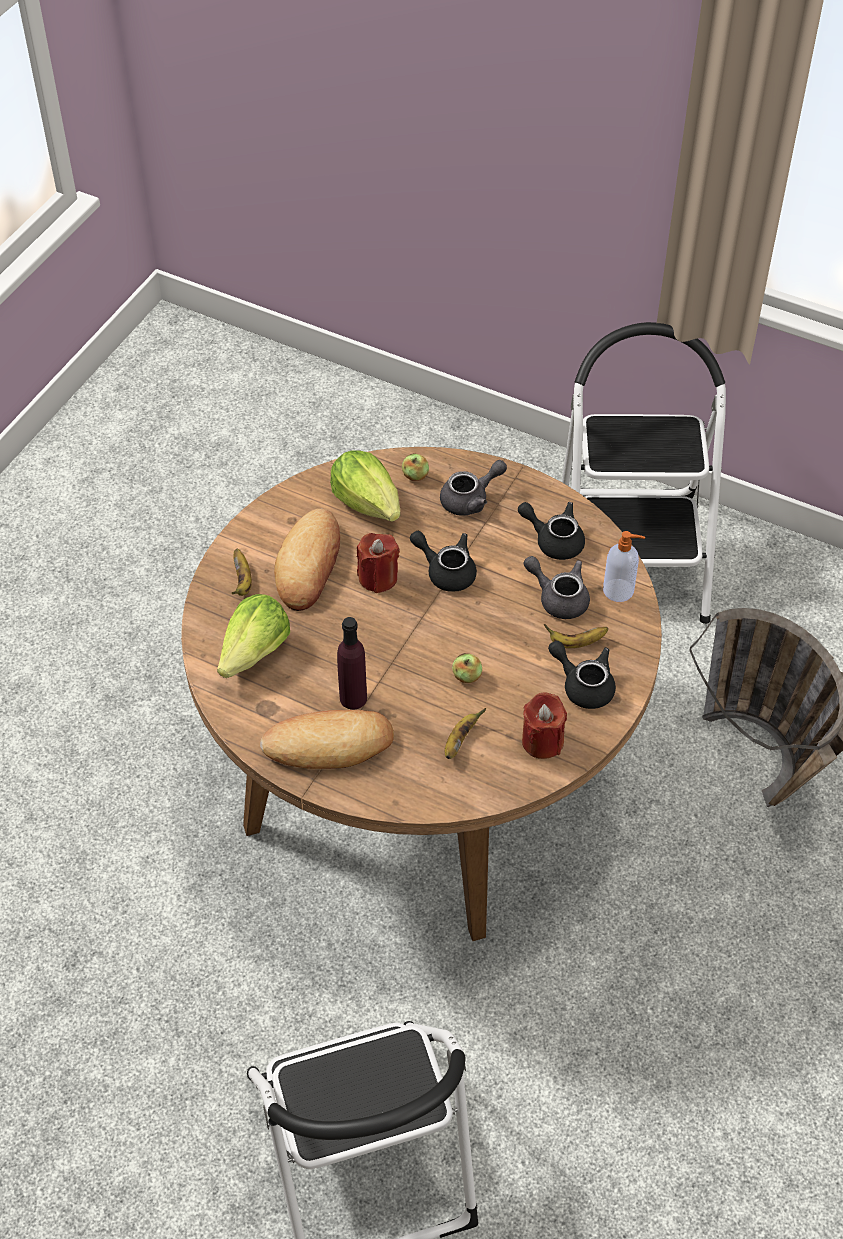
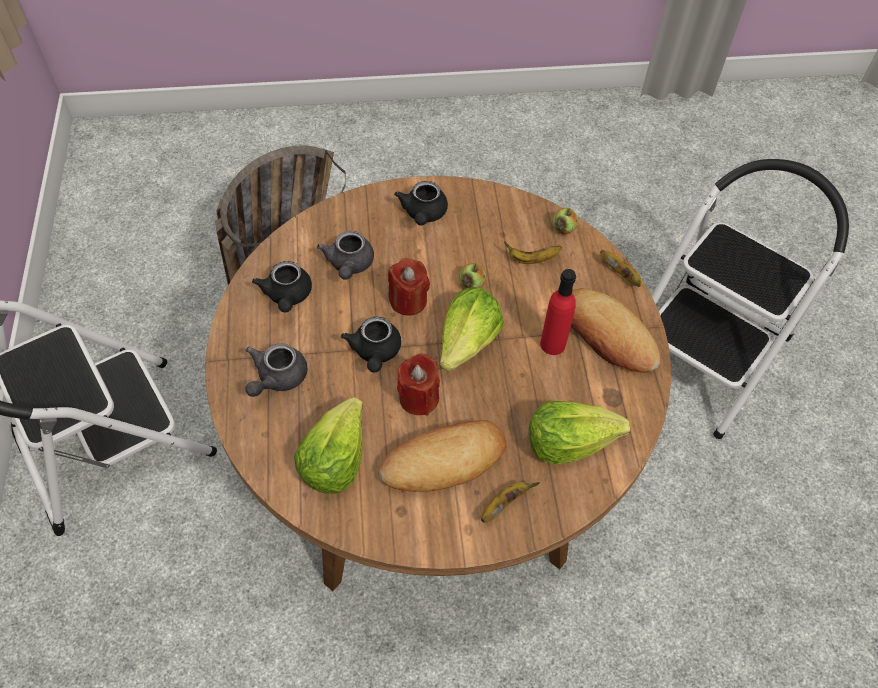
camera: 125 degrees left, 5 degrees up
(353, 698) = (553, 344): purple bottle -> red bottle
(405, 638) = (468, 342): none -> lettuce
(415, 476) = (274, 439): apple -> apple (563, 229)
(471, 499) = (277, 378): grey teapot -> grey teapot turned 90 degrees counterclockwise
(542, 741) = (492, 214): red candle -> red candle (408, 300)
(576, 643) = (387, 235): banana -> banana (621, 275)
(619, 590) = (314, 232): soap dispenser -> none

